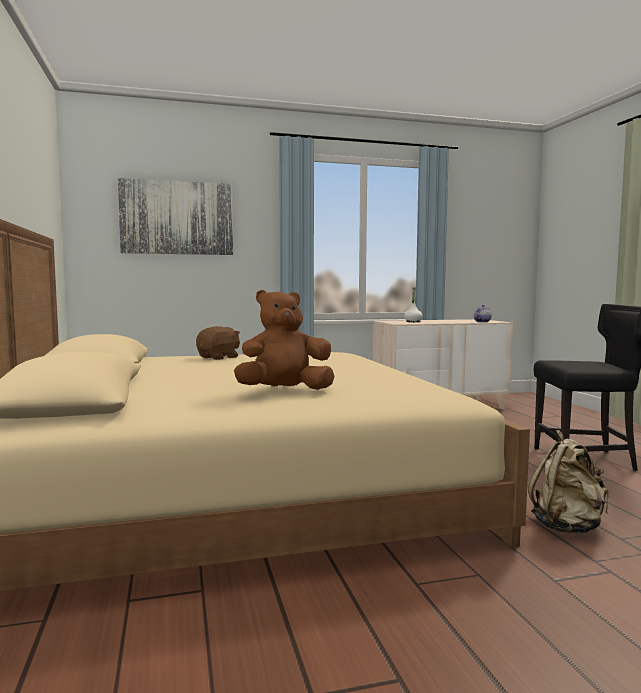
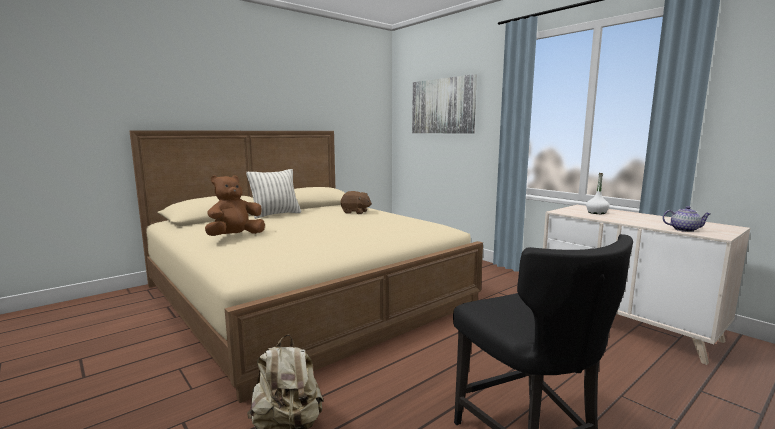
camera: 65 degrees right, 5 degrees up
(155, 375) = (276, 214): none -> pillow
(284, 391) = (235, 236): brown plush toy -> brown plush toy turned 90 degrees counterclockwise

